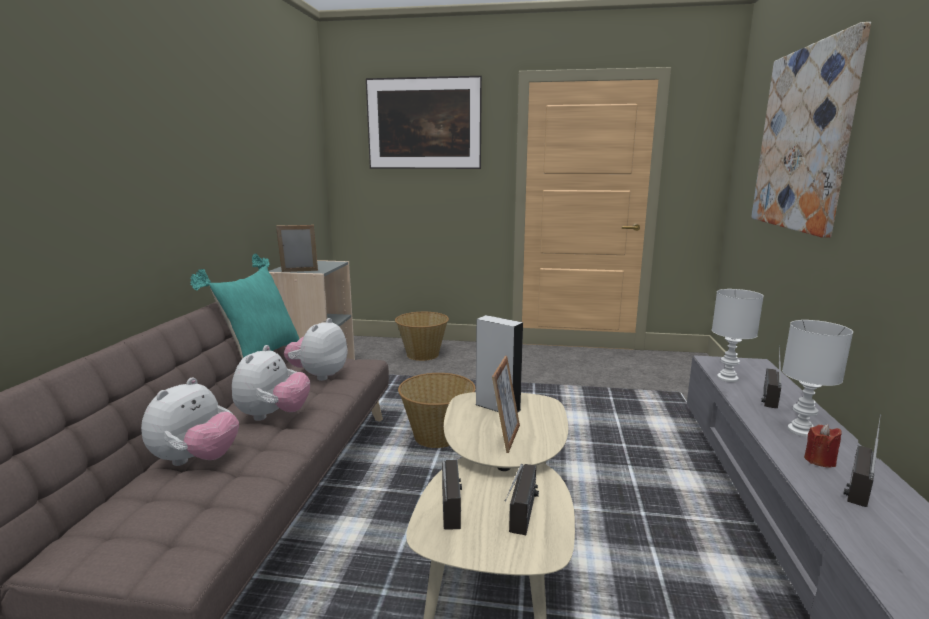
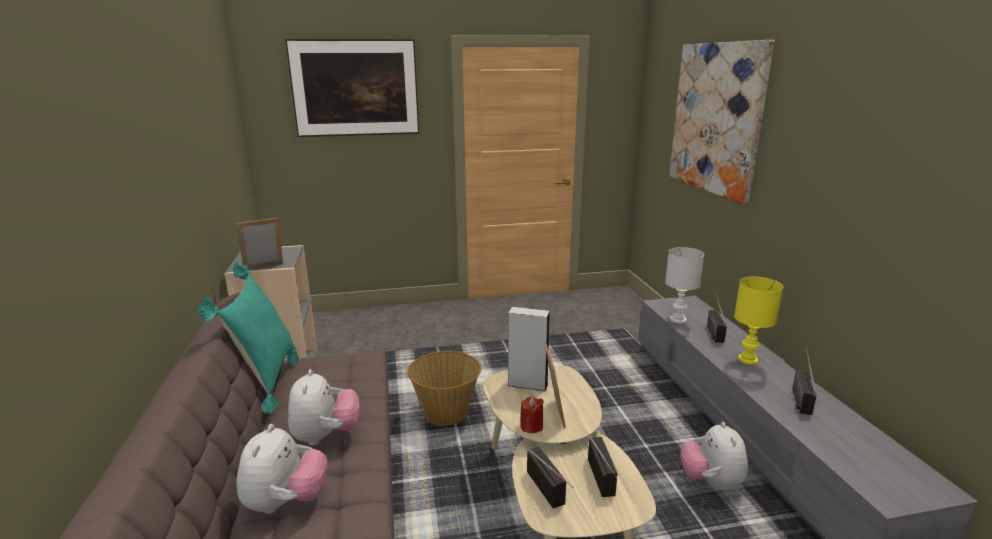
camera: 20 degrees left, 5 degrees up
(319, 375) = (334, 380): plush toy -> plush toy (711, 480)
(422, 354) = (380, 325): basket -> none
(802, 431) = (748, 360): white table lamp -> yellow table lamp
(819, 460) = (770, 383): red candle -> red candle (531, 426)

